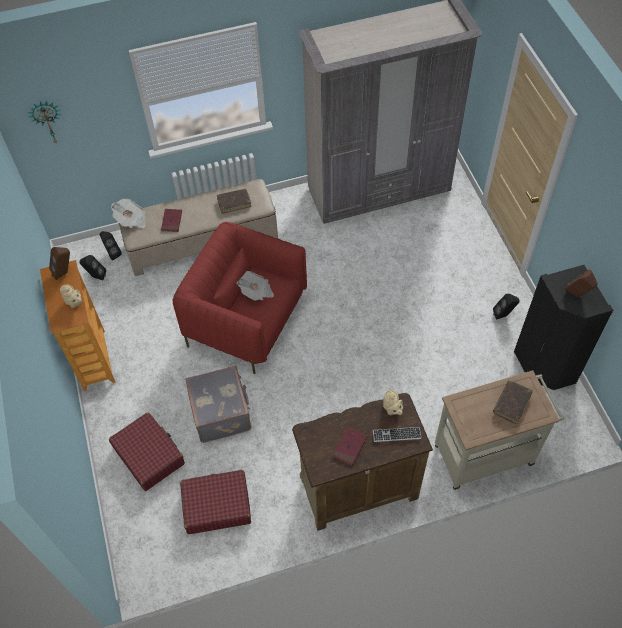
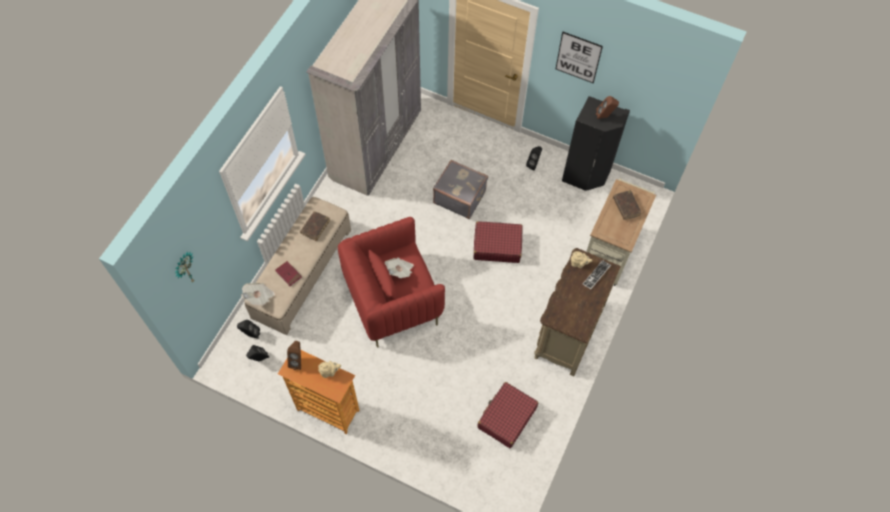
camera: 50 degrees left, 5 degrees up
(149, 455) = (434, 430): red suitcase -> red suitcase (497, 246)
(222, 412) = (446, 365): grey suitcase -> grey suitcase (459, 196)
(349, 447) = (581, 304): red book -> none
(592, 206) = (578, 57): none -> picture

